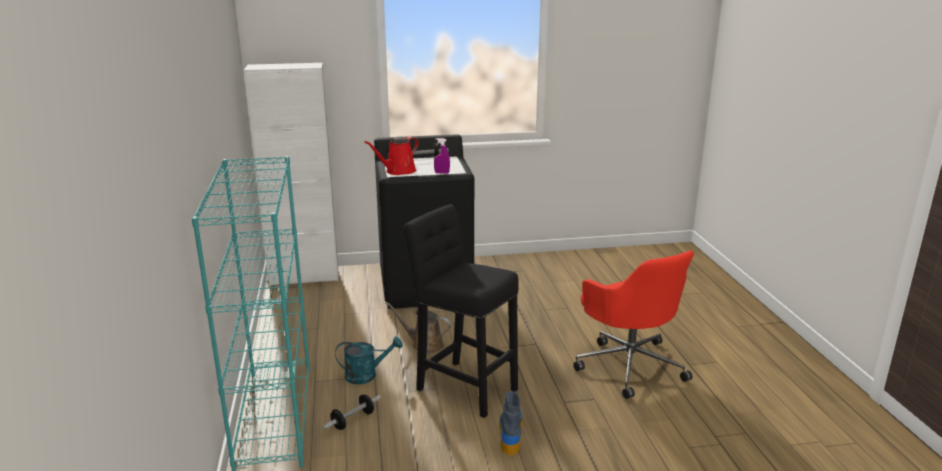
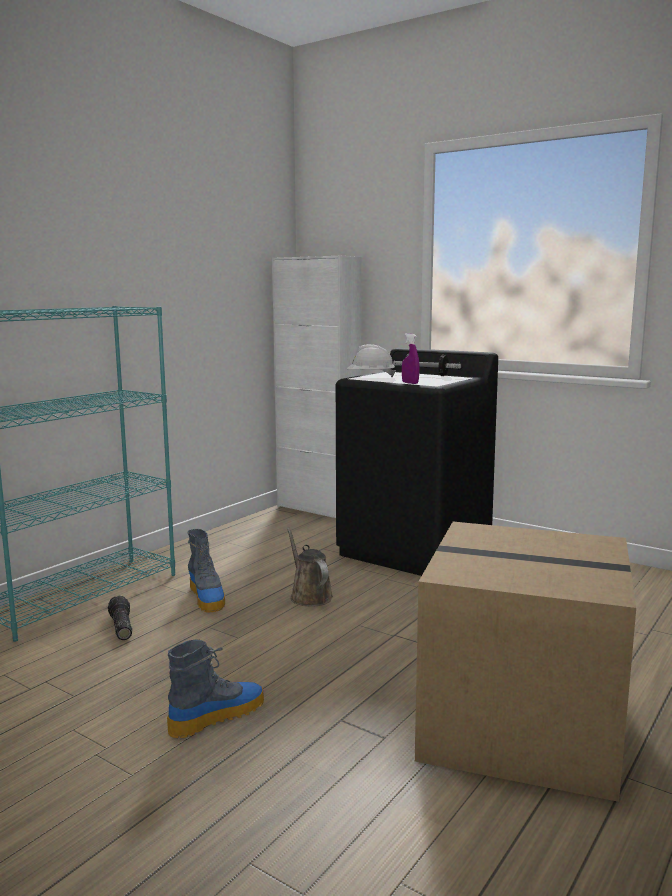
camera: 45 degrees right, 10 degrees down
(353, 420) = (120, 627): dumbbell -> flashlight
(367, 375) = (207, 598): turquoise watering can -> boot
(398, 171) = (370, 377): red watering can -> white hard hat
(463, 386) = (266, 648): black stool -> none
(629, 365) = (517, 726): red office chair -> cardboard box

